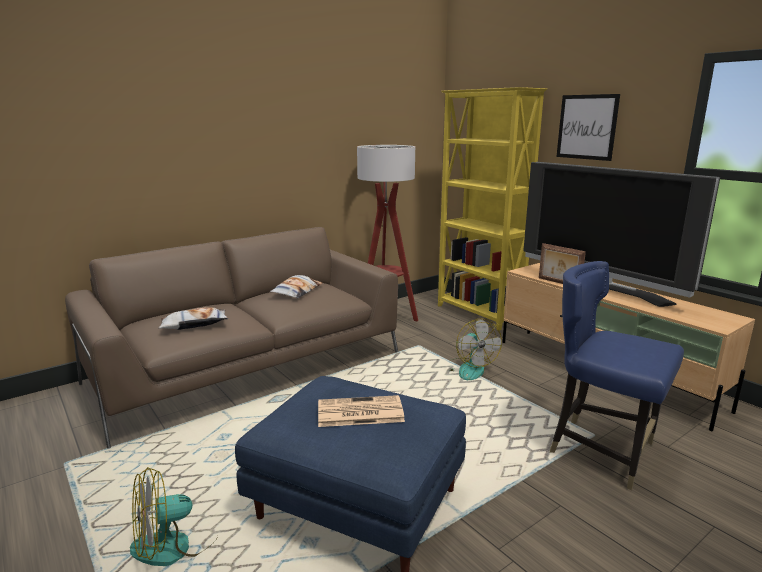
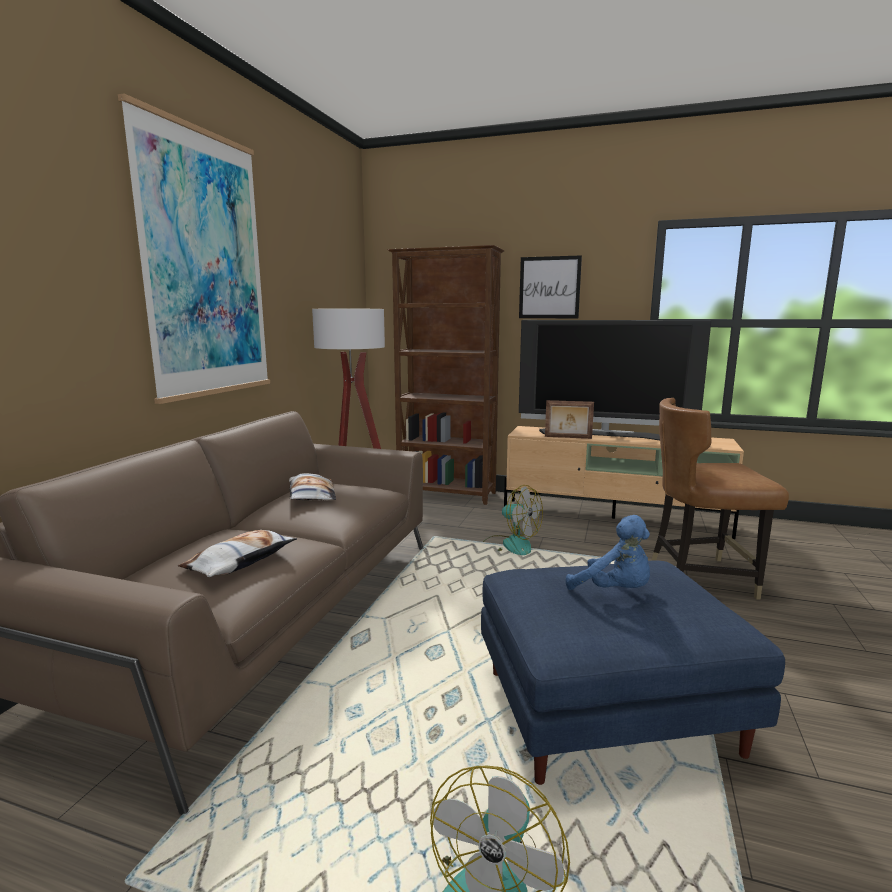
camera: 35 degrees left, 5 degrees down
(256, 120) = (205, 266): none -> picture
(359, 412) = (614, 591): newspaper -> blue plush toy
(478, 314) = (447, 494): yellow bookcase -> brown bookcase
(602, 450) = (700, 577): blue chair -> brown chair

